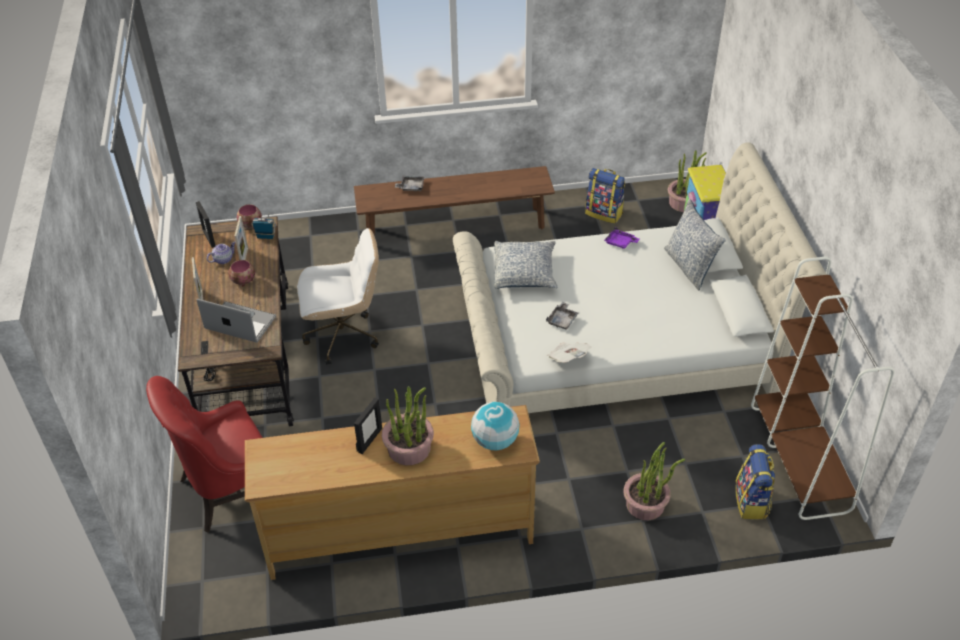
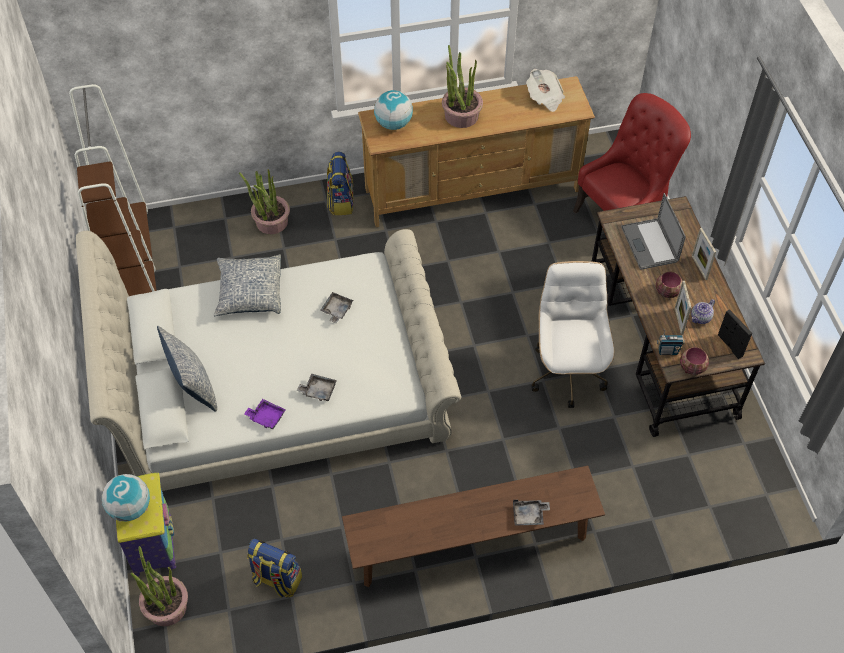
camera: 175 degrees right, 10 degrees up
(240, 323) = (649, 244): laptop -> laptop turned 60 degrees clockwise
(345, 337) = (567, 371): white office chair -> white office chair turned 105 degrees clockwise
(369, 440) = (494, 120): picture frame -> none
(524, 273) = (376, 367): pillow -> pillow (249, 292)
(568, 359) = (332, 267): newspaper -> newspaper (544, 98)
(576, 258) = (318, 390): none -> grey tray
(717, 180) = (130, 508): none -> globe
(751, 502) = (182, 228): backpack -> backpack (340, 201)

